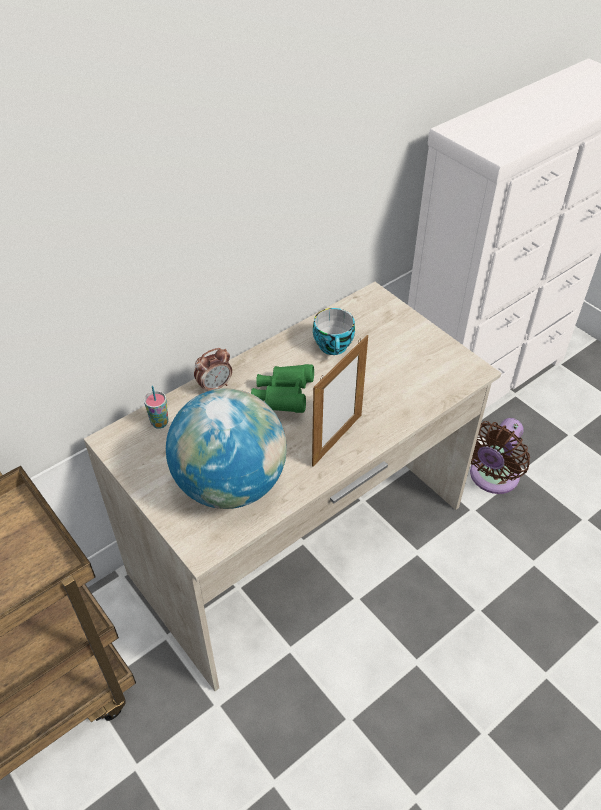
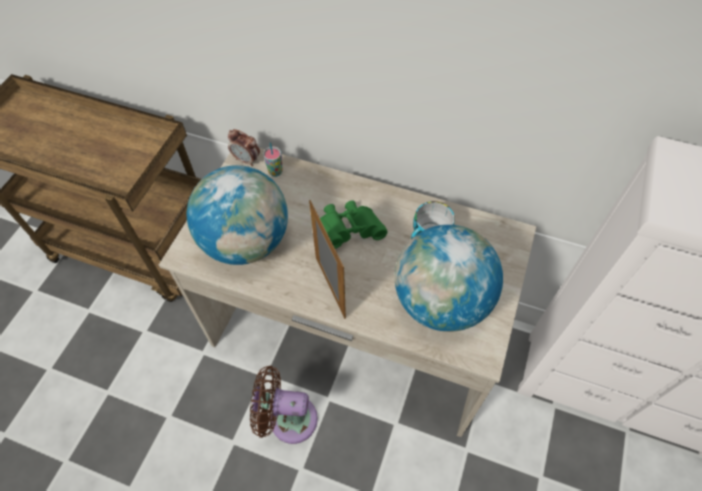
camera: 60 degrees right, 10 degrees up
(215, 386) = (331, 183): alarm clock -> alarm clock (247, 160)
(337, 440) = (330, 287): picture frame -> picture frame turned 120 degrees counterclockwise
(406, 372) = (440, 301): none -> globe
(491, 478) = (512, 451): brown fan -> brown fan (288, 418)

